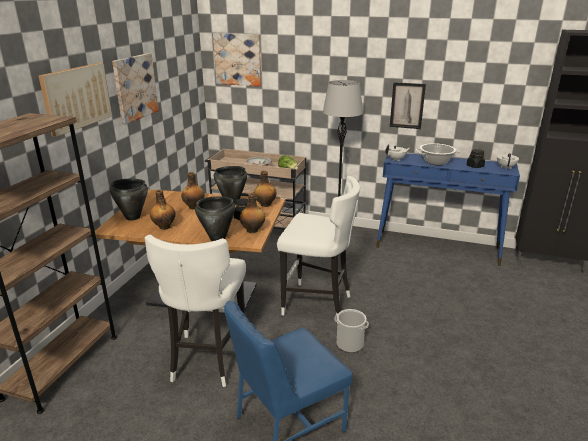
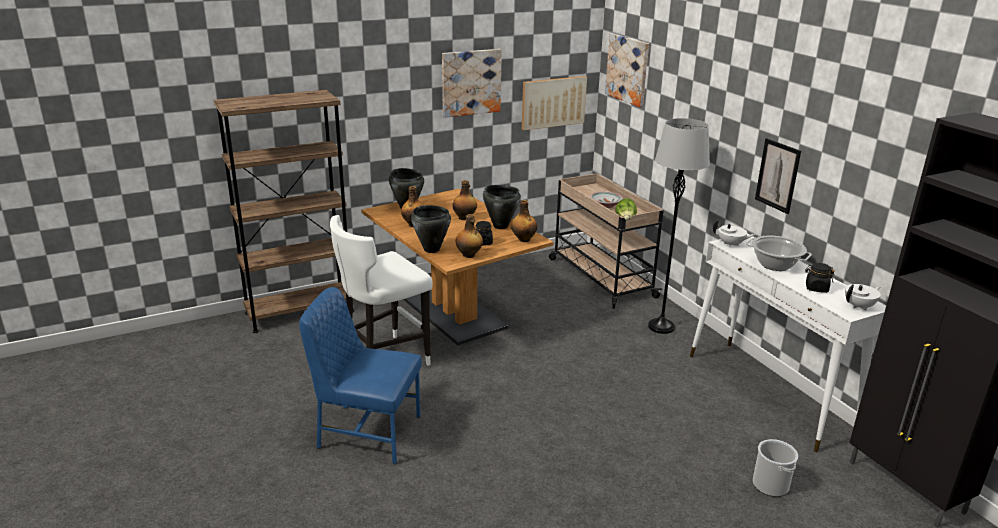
camera: 45 degrees right, 0 degrees up
(76, 97) = (387, 83): picture -> picture (553, 102)
(317, 304) = (533, 371): white stool -> none
(350, 344) = (503, 415): bucket -> bucket (770, 485)
(438, 247) = (769, 393): blue console table -> white console table

